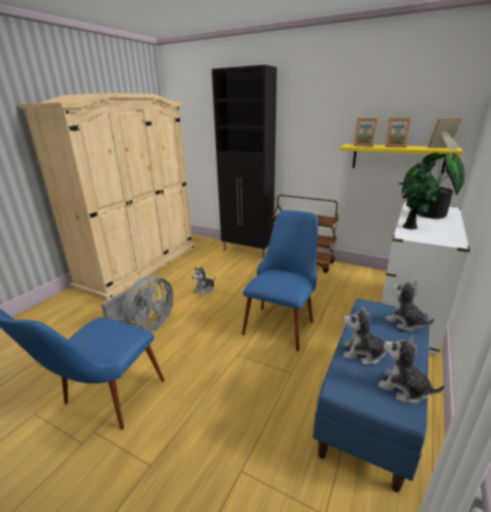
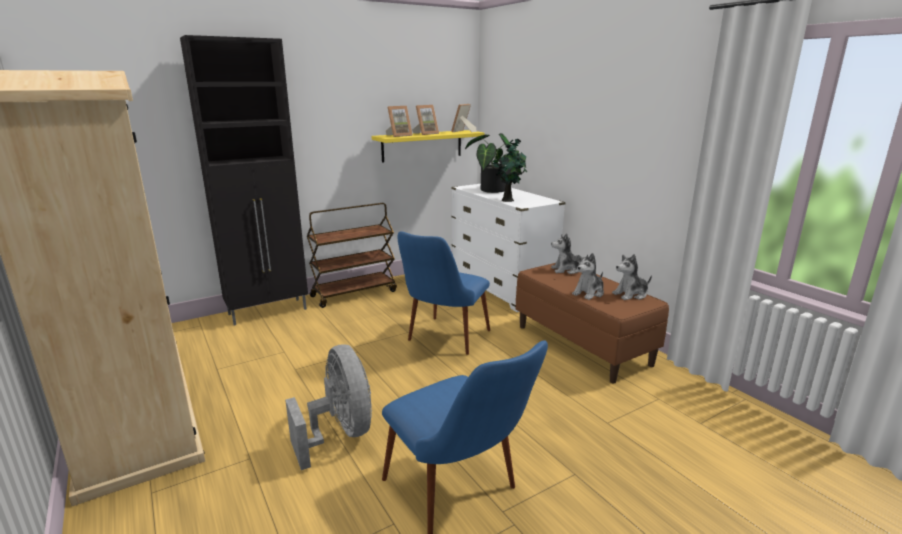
camera: 60 degrees left, 5 degrees down
(204, 290) = (316, 367): plush toy -> none
(282, 321) = (443, 341): blue chair -> blue chair turned 120 degrees counterclockwise
(371, 406) = (583, 345): blue bench -> brown bench

